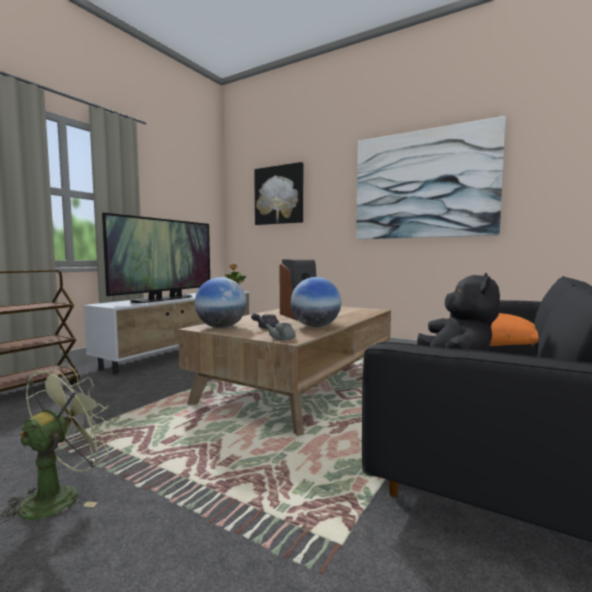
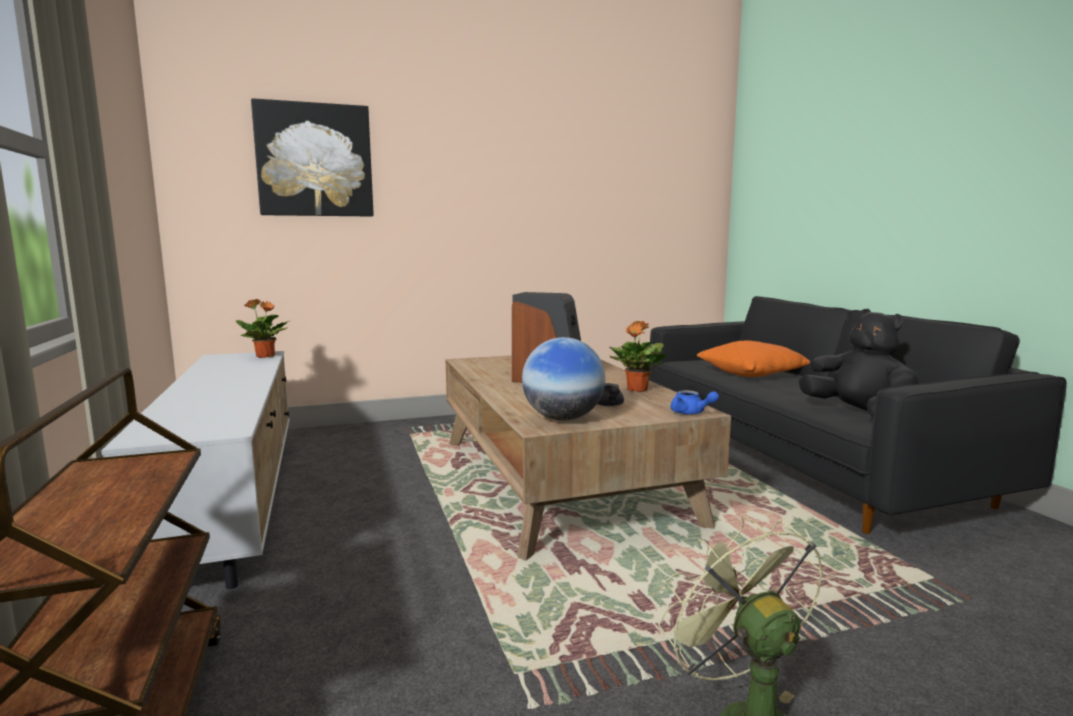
camera: 50 degrees left, 5 degrees up
(164, 299) = (224, 395): television -> none
(281, 339) = (691, 413): grey teapot -> blue teapot
(315, 327) = (636, 390): globe -> potted plant
(423, 184) = (565, 176): picture -> none

